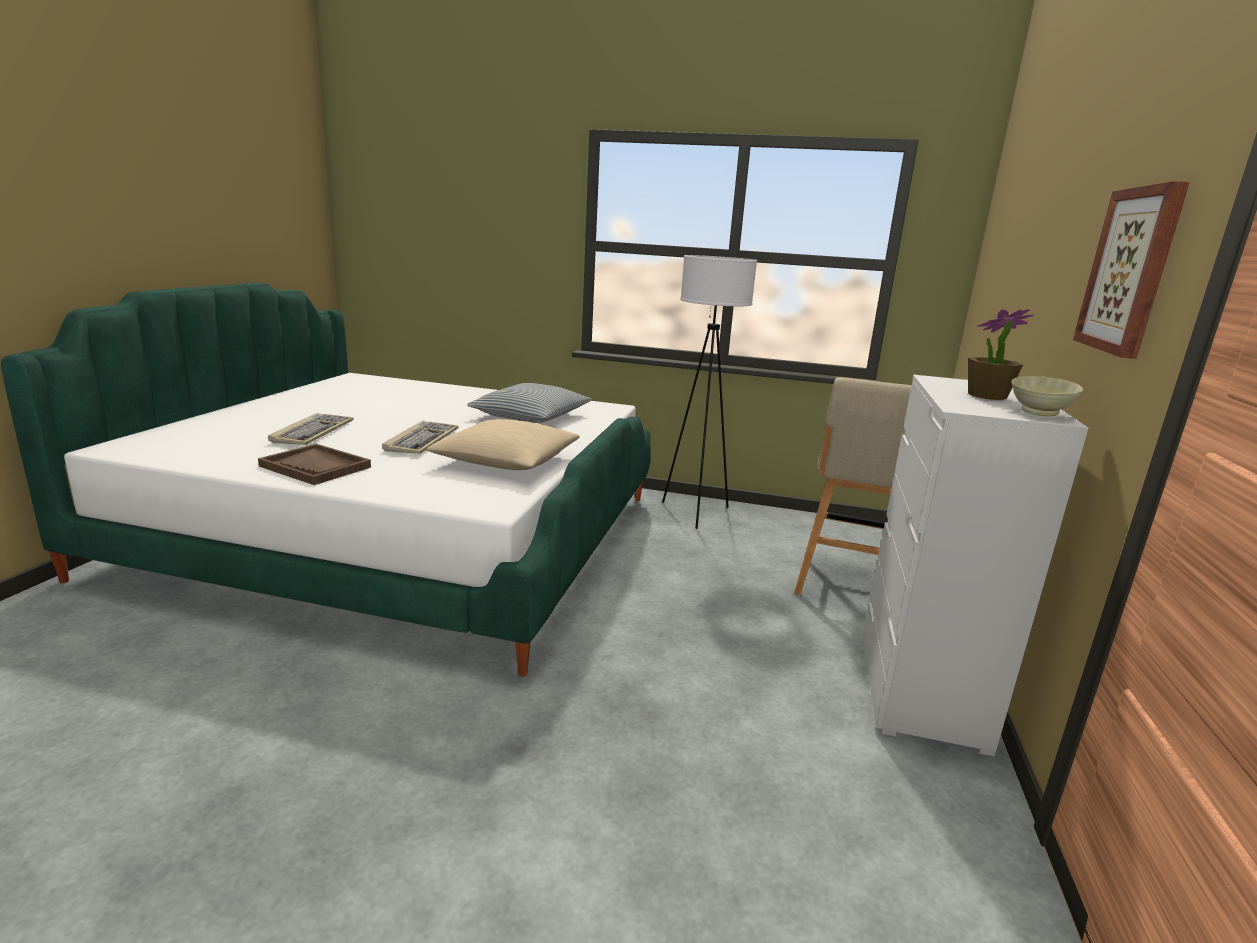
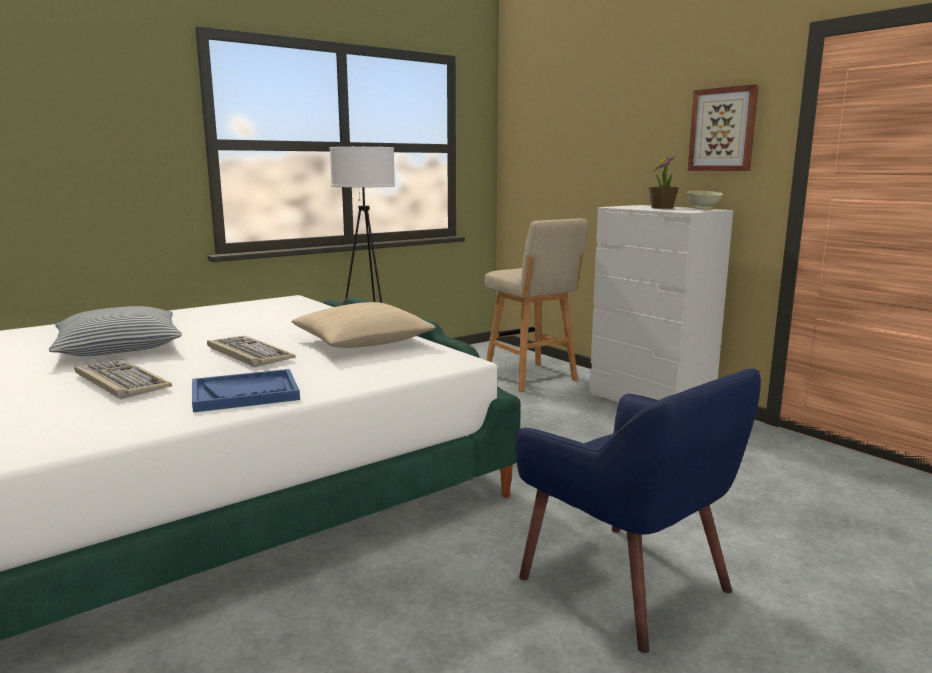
camera: 50 degrees left, 5 degrees down
(316, 467) = (245, 393): brown tray -> blue tray
(393, 820) = (628, 584): none -> blue armchair
(531, 416) = (258, 318): pillow -> pillow (119, 347)

